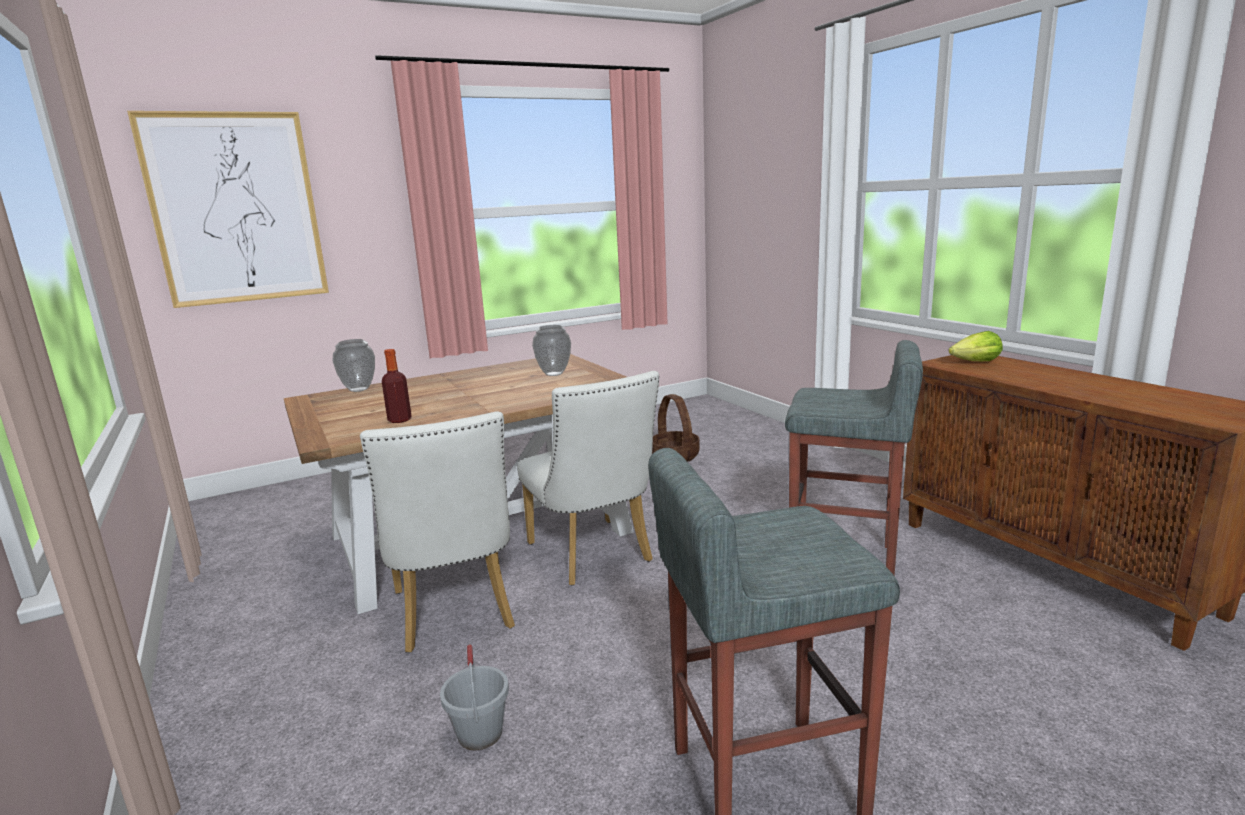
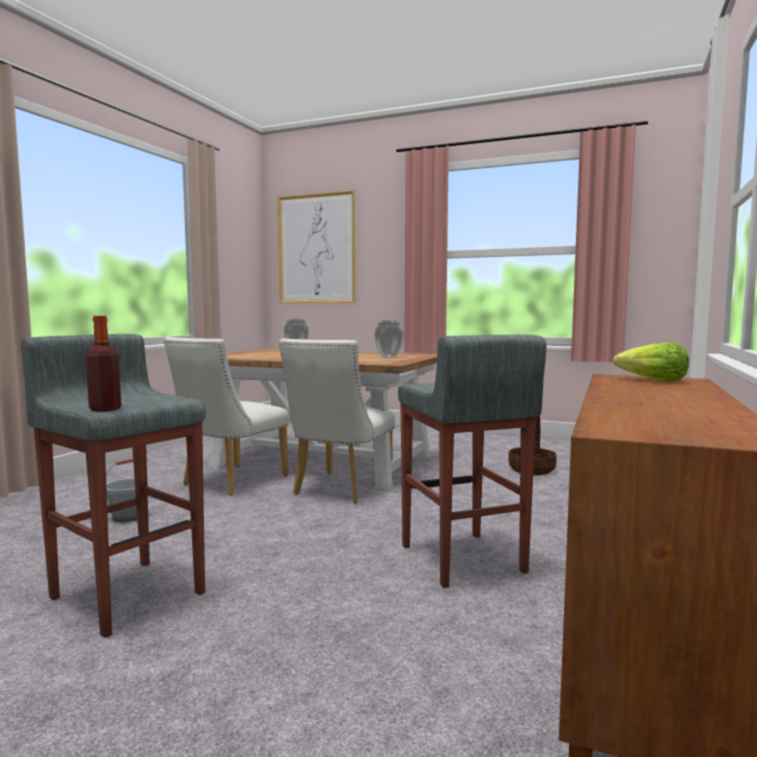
camera: 50 degrees right, 10 degrees down
(399, 420) = (255, 357): bottle -> bottle (105, 409)

